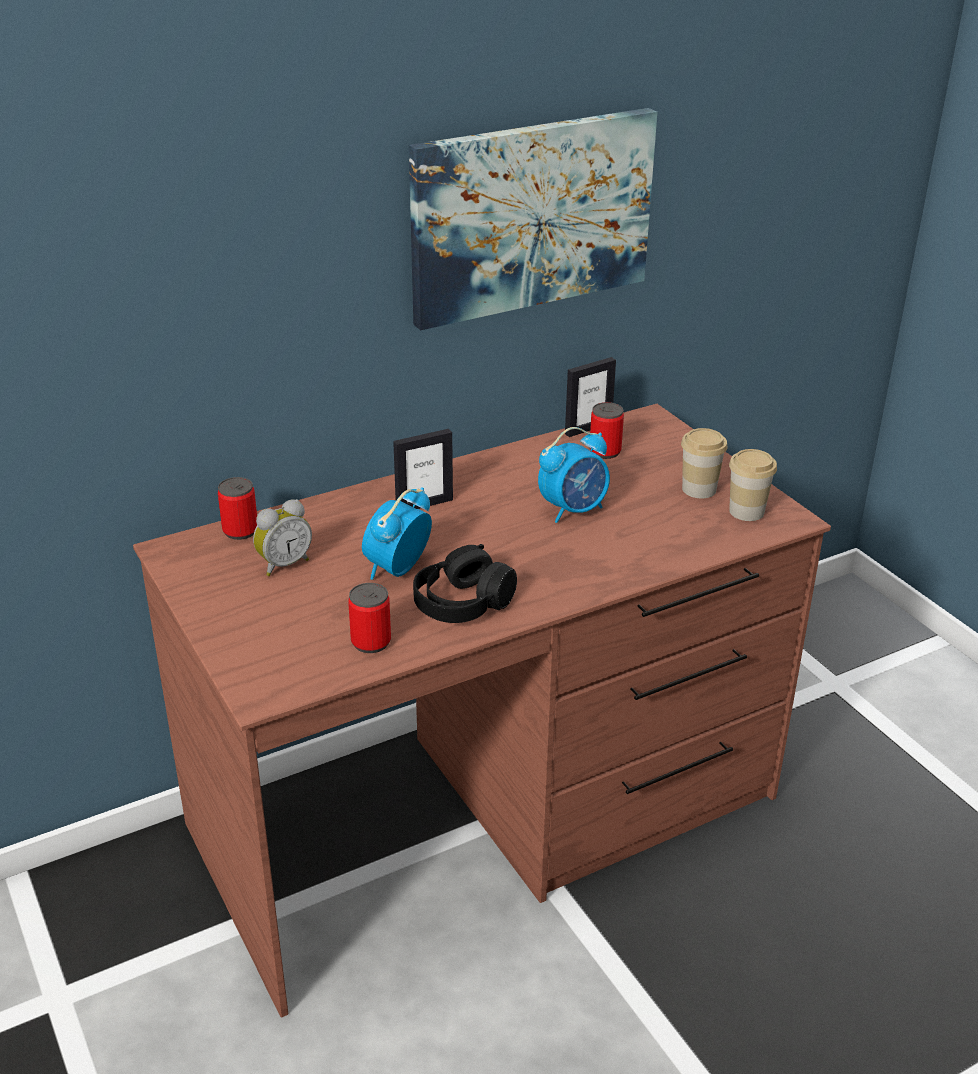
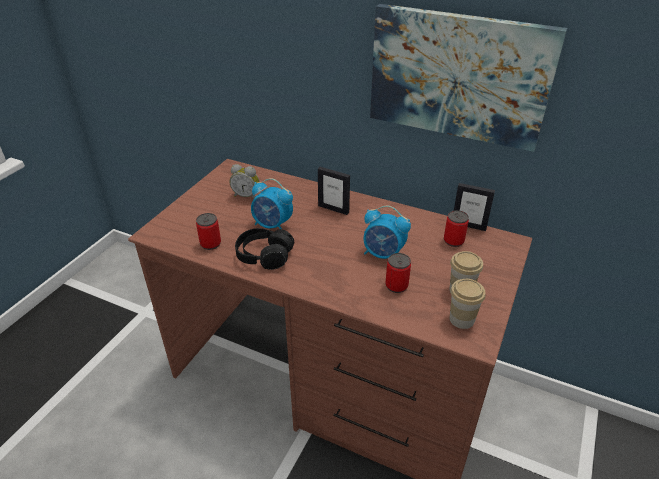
camera: 55 degrees right, 5 degrees up
(240, 531) = (260, 175): can -> can (396, 286)
(397, 569) = (272, 225): alarm clock -> alarm clock turned 150 degrees counterclockwise

